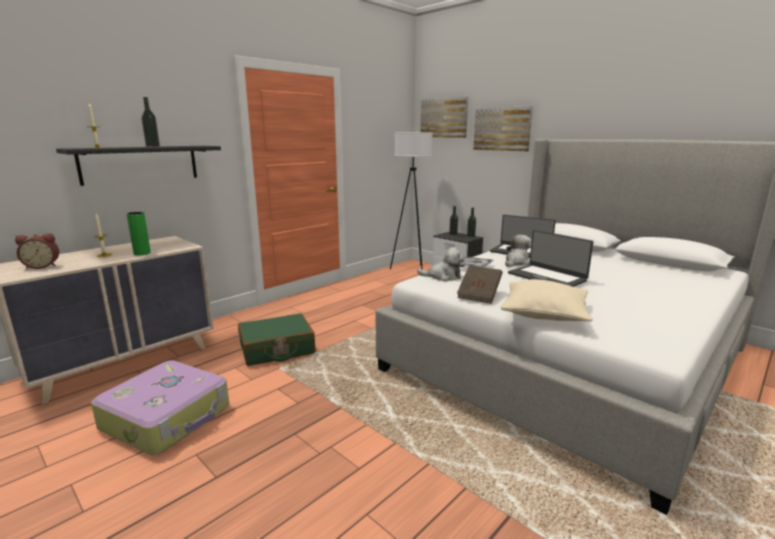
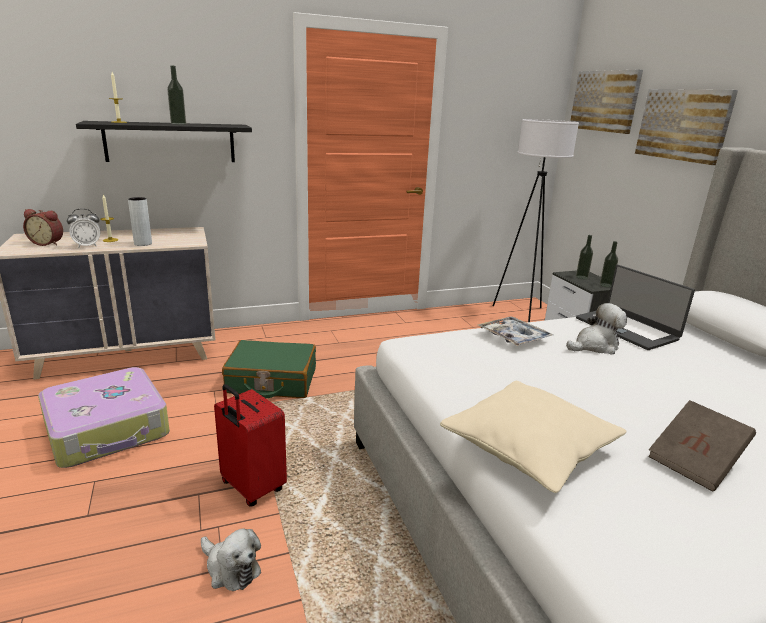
camera: 25 degrees right, 5 degrees up
(90, 262) = (87, 246): none -> alarm clock
(142, 253) = (143, 244): green vase -> grey vase
(331, 417) = (251, 488): none -> red suitcase
(443, 277) = (452, 345): plush toy -> plush toy (230, 568)
(479, 295) = (467, 387): brown book -> brown book (695, 461)
(547, 277) = (612, 384): laptop -> none

